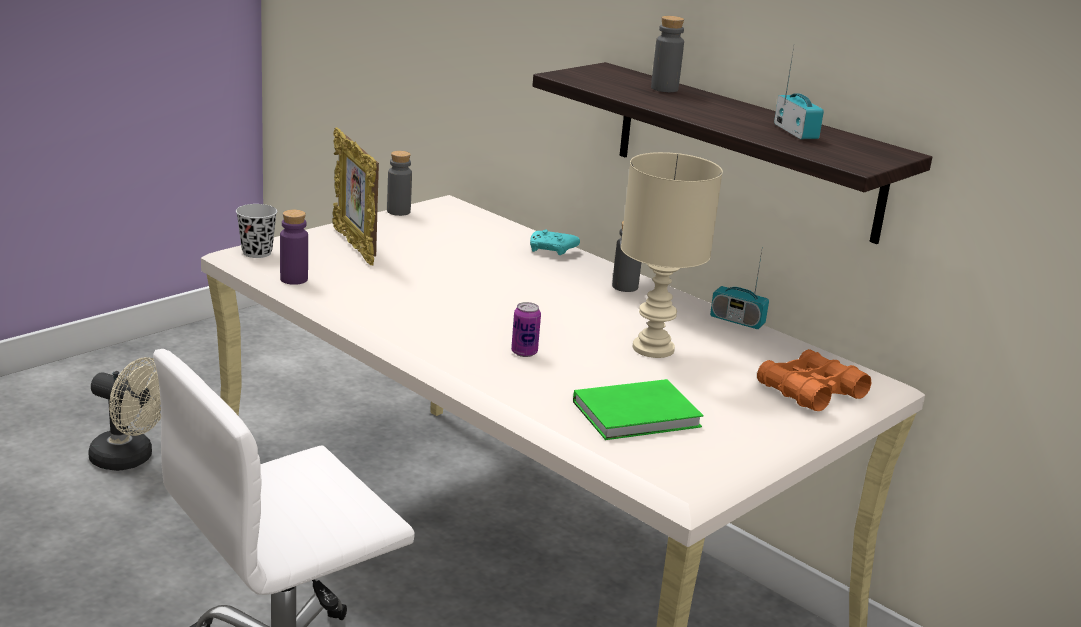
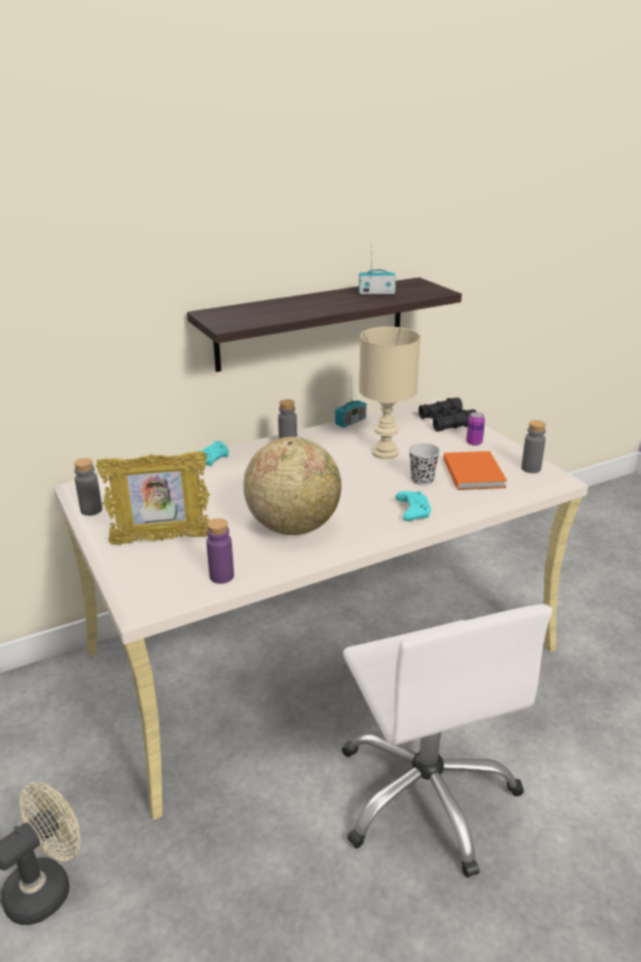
camera: 70 degrees left, 5 degrees up
(257, 253) = (150, 592): black cup -> black cup (422, 480)
(413, 305) = (293, 526): none -> globe
(488, 372) = (412, 511): none -> turquoise game controller
(524, 352) = (384, 495): can -> can (474, 443)
(640, 415) = (474, 472): green book -> orange book
(664, 89) = (270, 306): grey bottle -> grey bottle (531, 468)
(810, 392) = (446, 422): orange binoculars -> black binoculars

